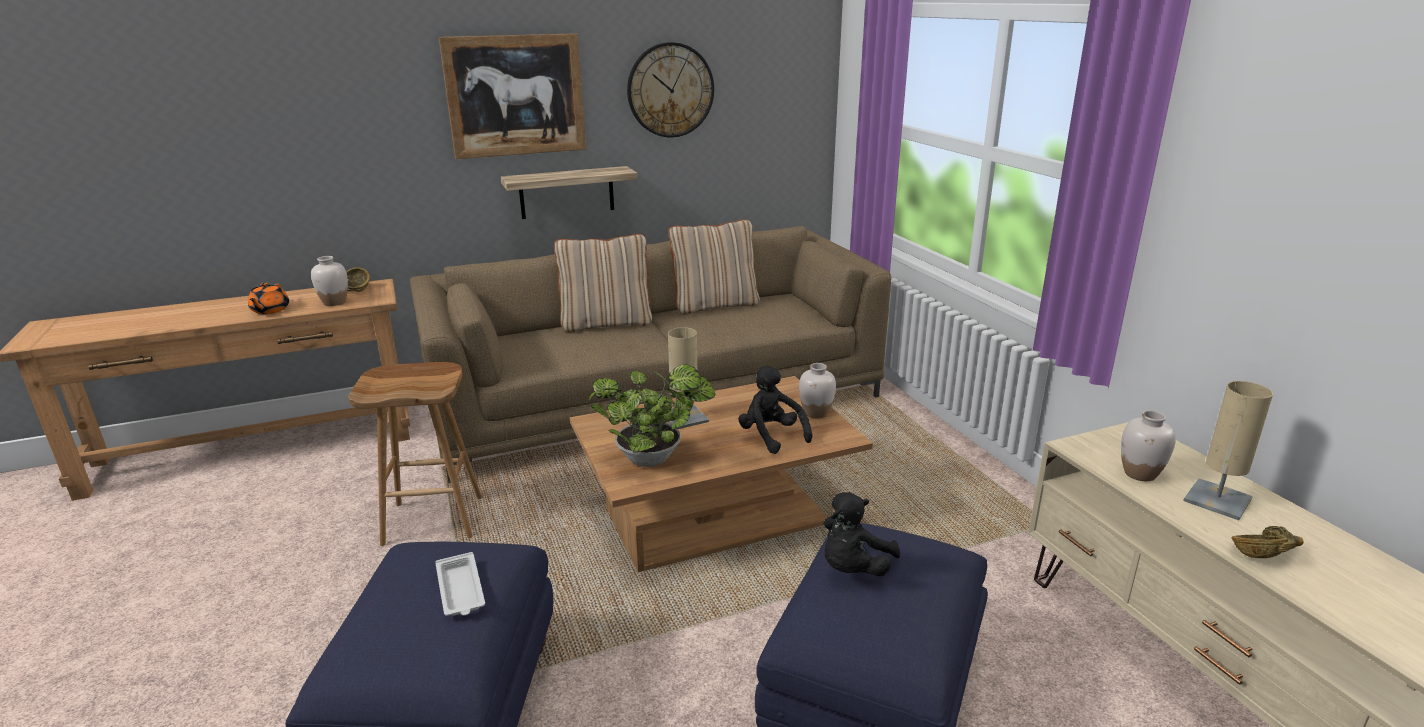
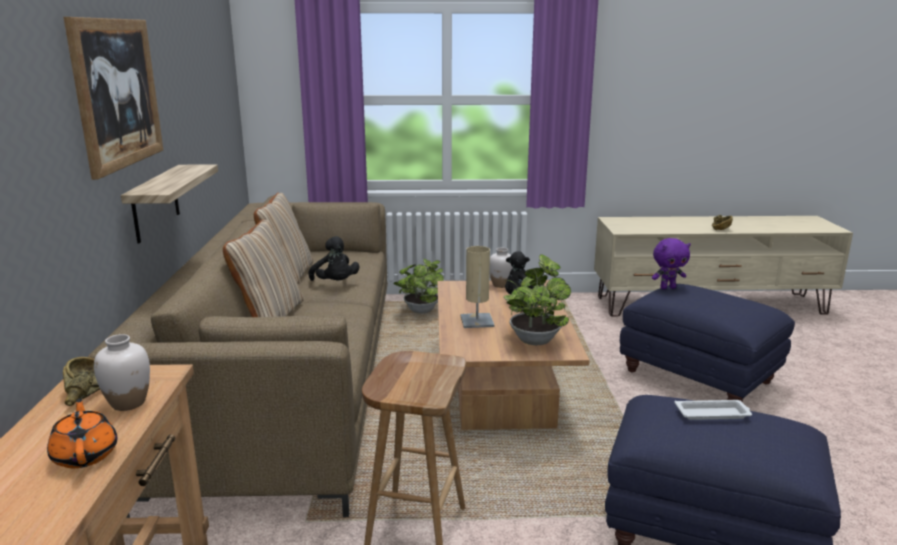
camera: 70 degrees left, 5 degrees down
(270, 310) = (85, 454): orange teapot -> orange teapot turned 135 degrees counterclockwise
(670, 90) = (186, 82): wall clock -> none
(853, 569) = (696, 303): black plush toy -> black plush toy (335, 283)
(876, 424) = (420, 311): none -> potted plant
(915, 539) = (667, 288): none -> purple plush toy
(1140, 474) = (651, 228): white vase -> none
(1217, 500) = (677, 223): beige table lamp -> none

